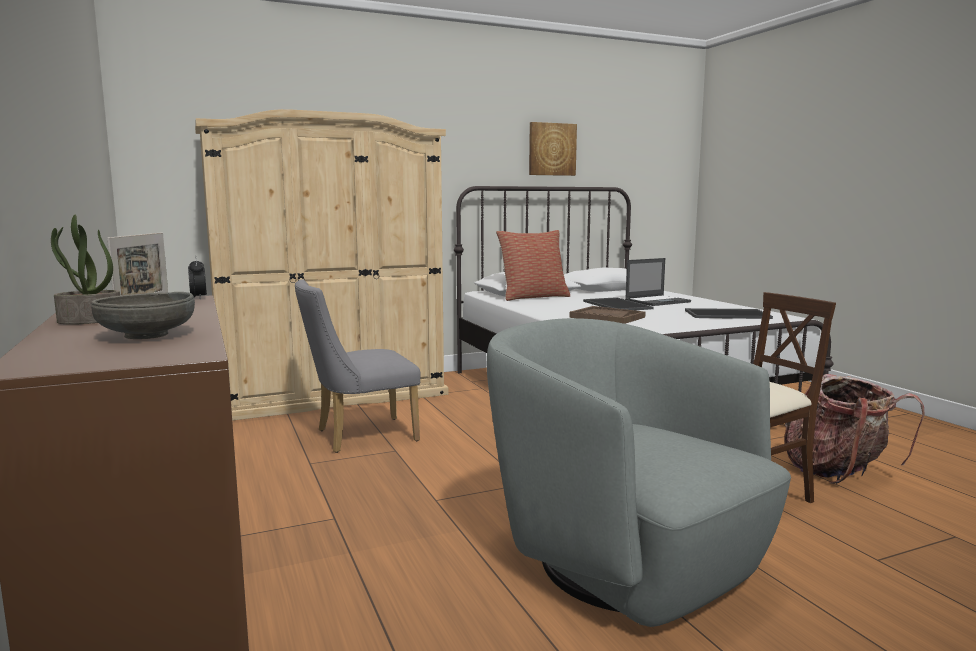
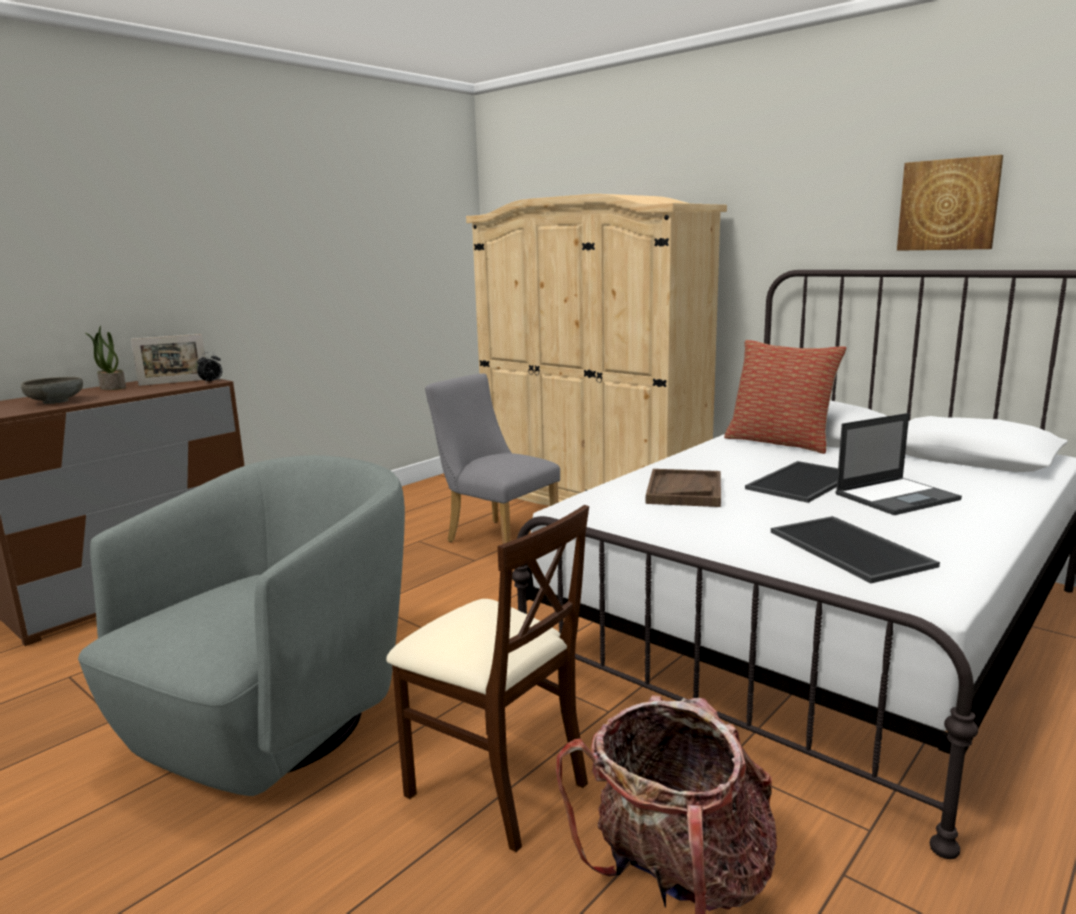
camera: 65 degrees right, 5 degrees up
(658, 301) = (897, 496): laptop -> laptop turned 60 degrees counterclockwise

